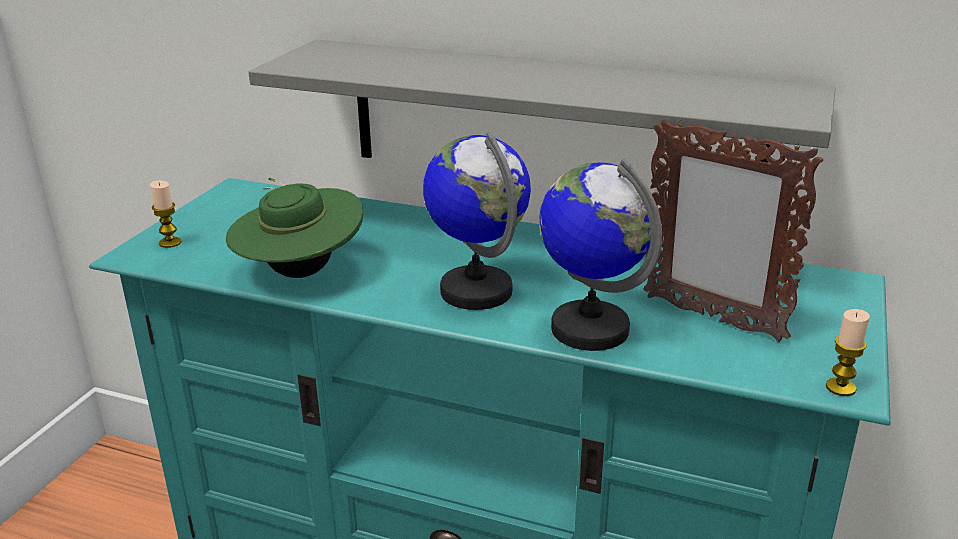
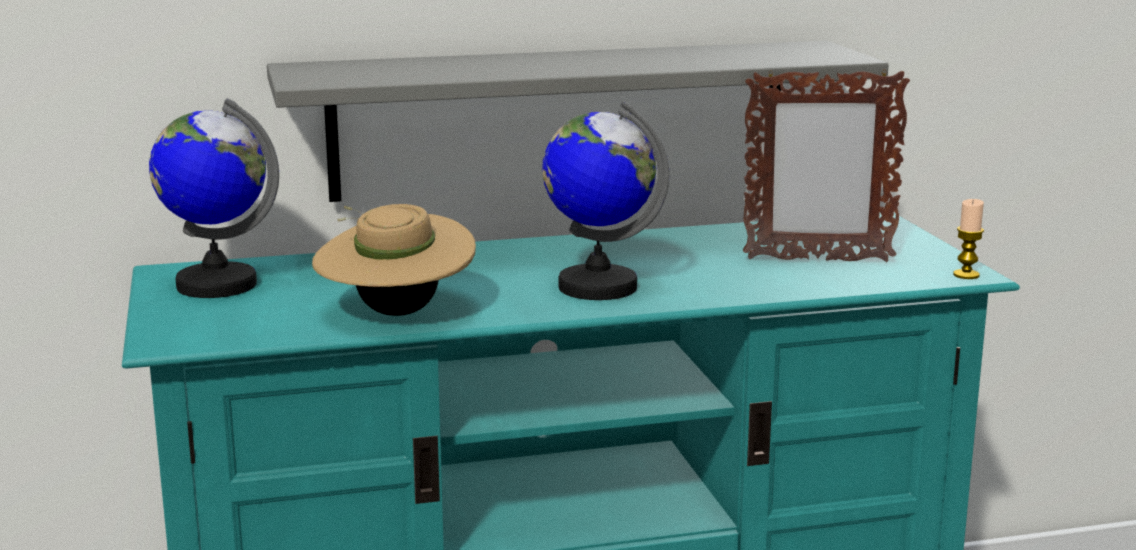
camera: 35 degrees left, 10 degrees down
(170, 243) = (192, 324): candle -> none
(300, 272) = (396, 312): green hat -> beige hat
(590, 328) = (737, 287): globe -> globe (216, 285)

